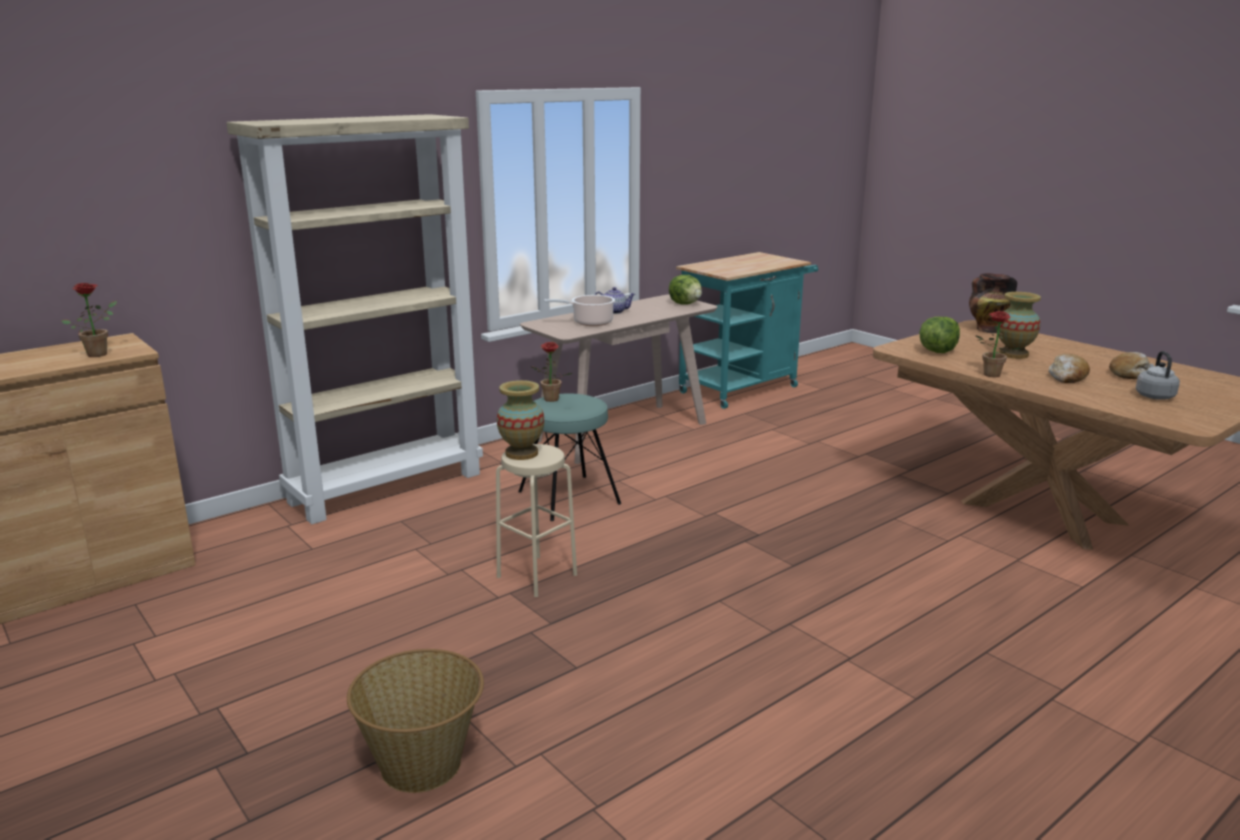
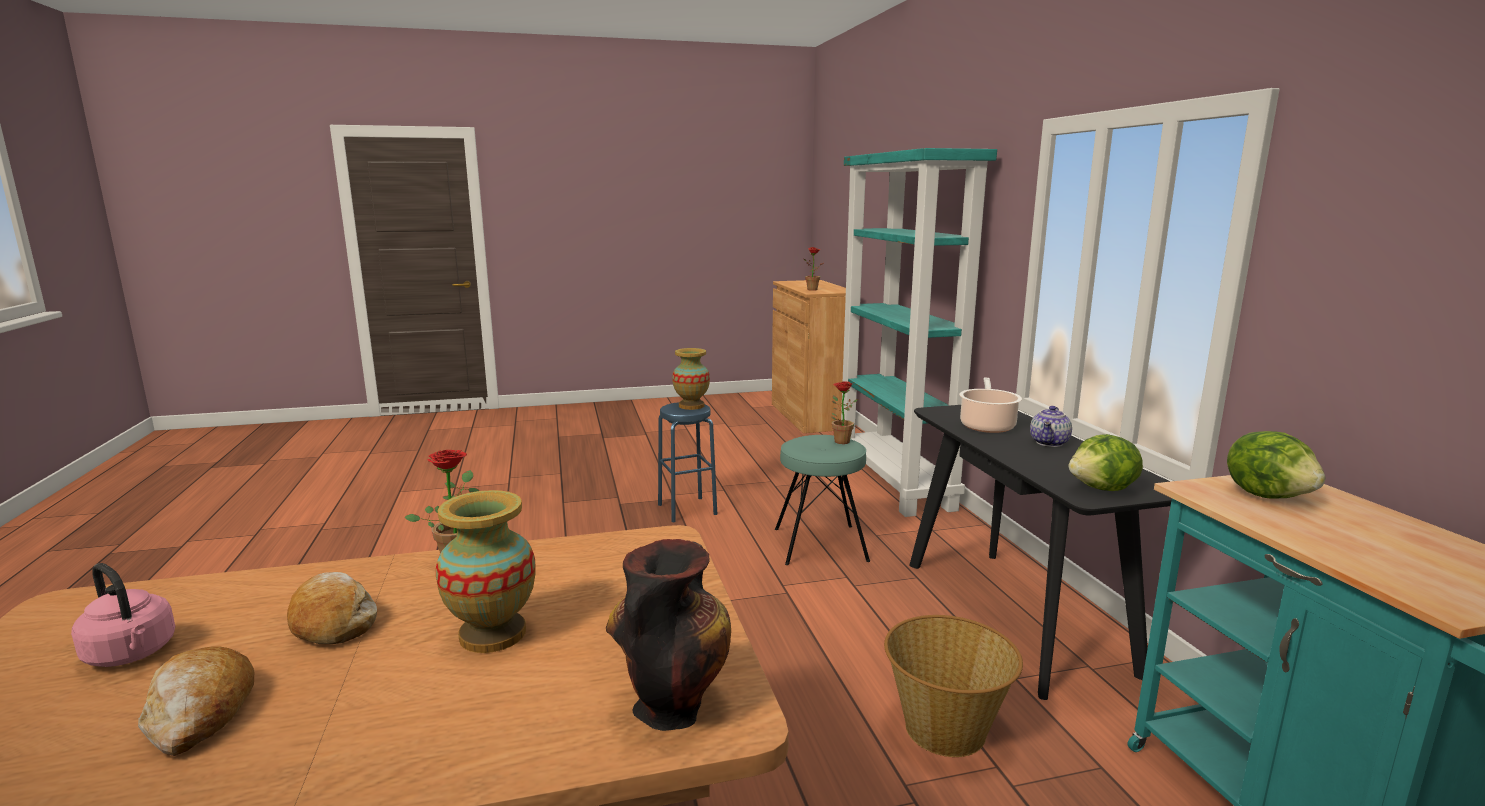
camera: 115 degrees right, 5 degrees down
(387, 487) = (896, 482): beige bookcase -> turquoise bookcase
(423, 764) = (542, 462): basket -> basket (945, 730)
(536, 575) = (687, 509): beige stool -> blue stool
(621, 432) = (1014, 615): beige console table -> black console table
(937, 351) = (611, 567): lettuce -> lettuce (1269, 495)
(1154, 395) = (132, 654): grey kettle -> pink kettle

